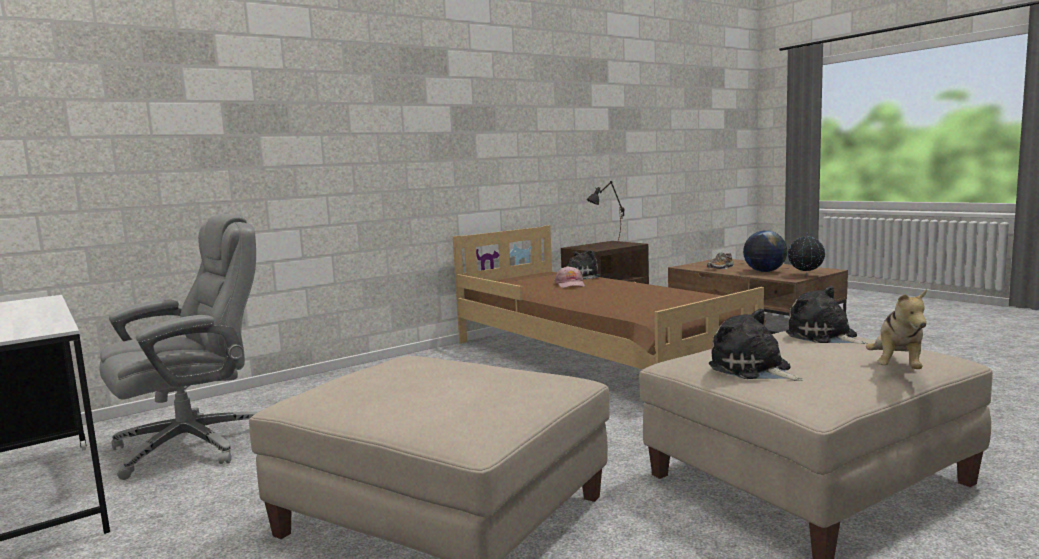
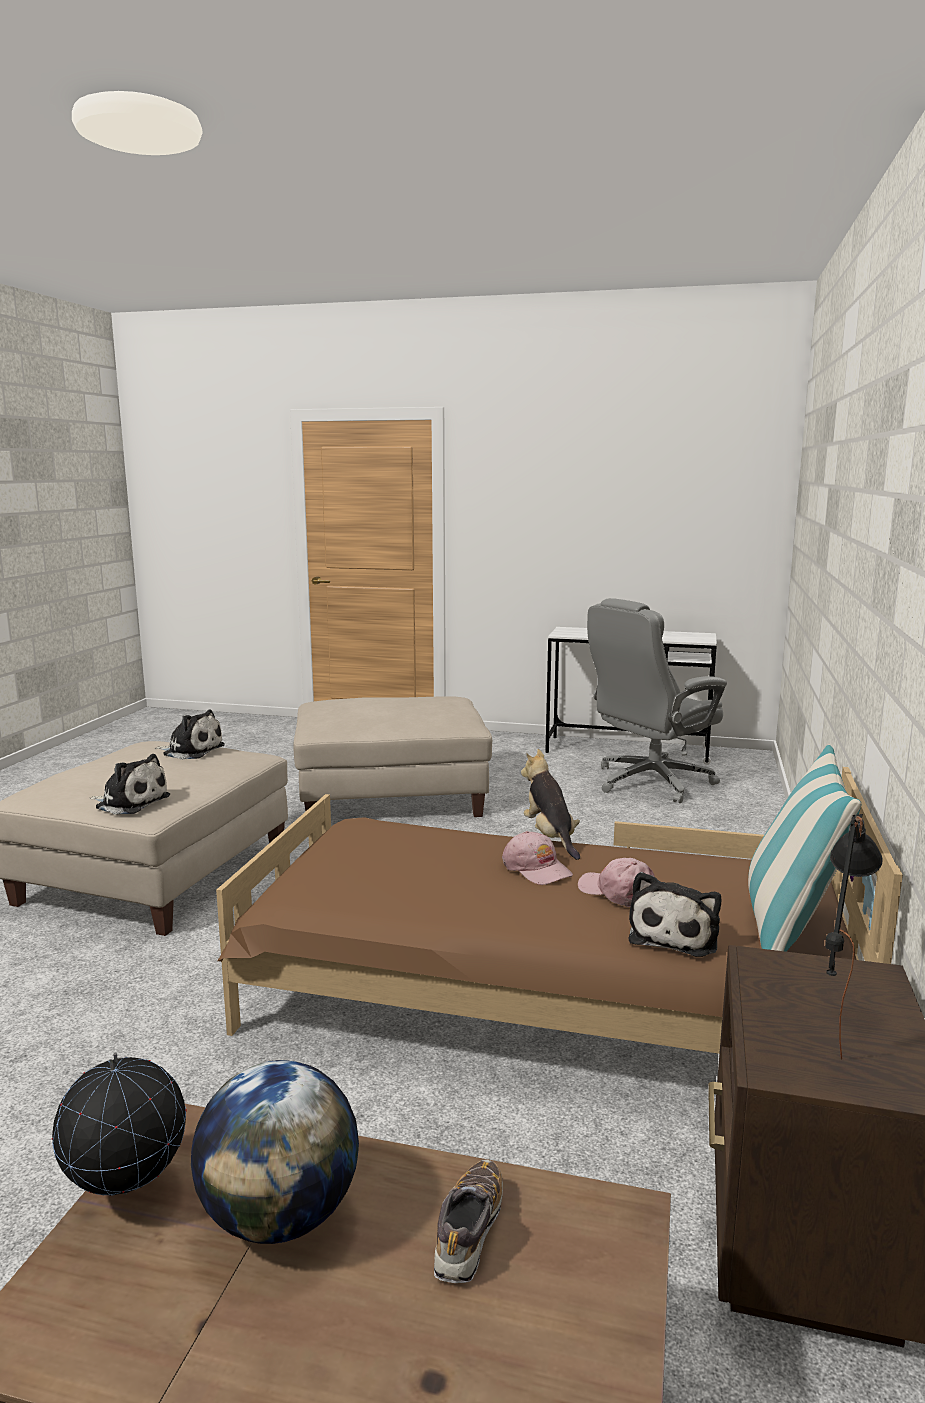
camera: 140 degrees right, 5 degrees up
(193, 445) = (650, 782): grey office chair -> grey office chair turned 45 degrees clockwise
(536, 275) = (789, 928): none -> pillow
(586, 292) = (536, 868): none -> pink cap
(897, 368) = (80, 770): plush toy -> plush toy (550, 837)

